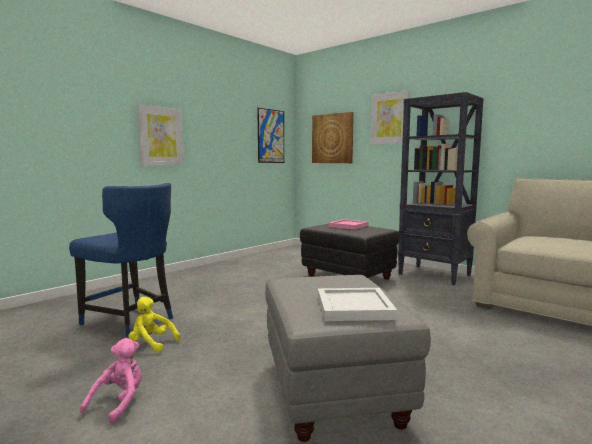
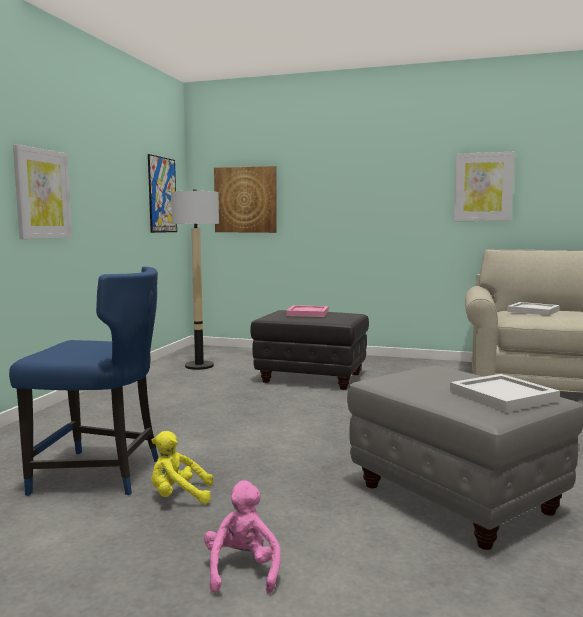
camera: 25 degrees left, 0 degrees up
(281, 259) = (199, 366): none -> floor lamp
(390, 118) = (327, 177): picture -> picture (483, 187)
(435, 275) = (399, 364): black bookcase -> none
(549, 238) = (534, 311): none -> white tray

